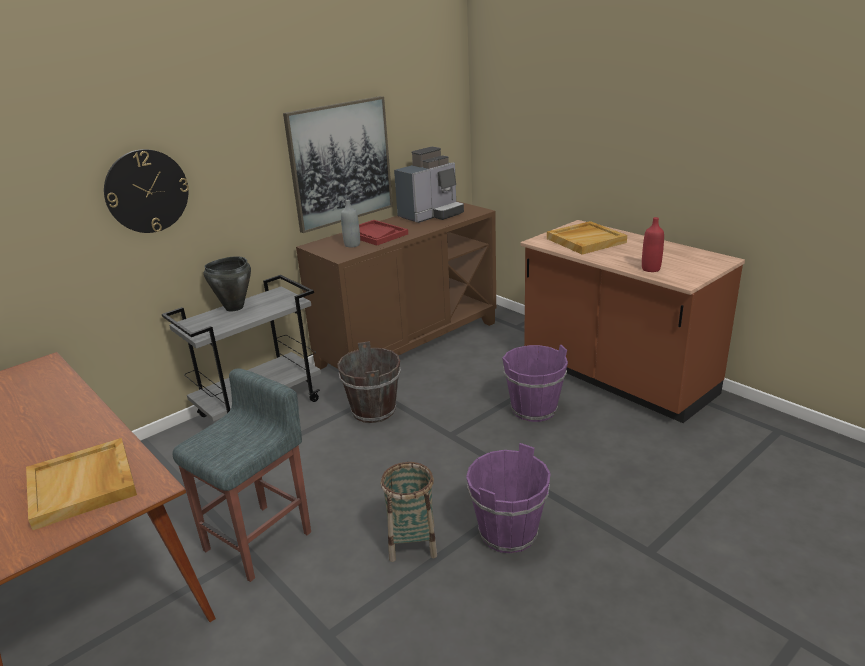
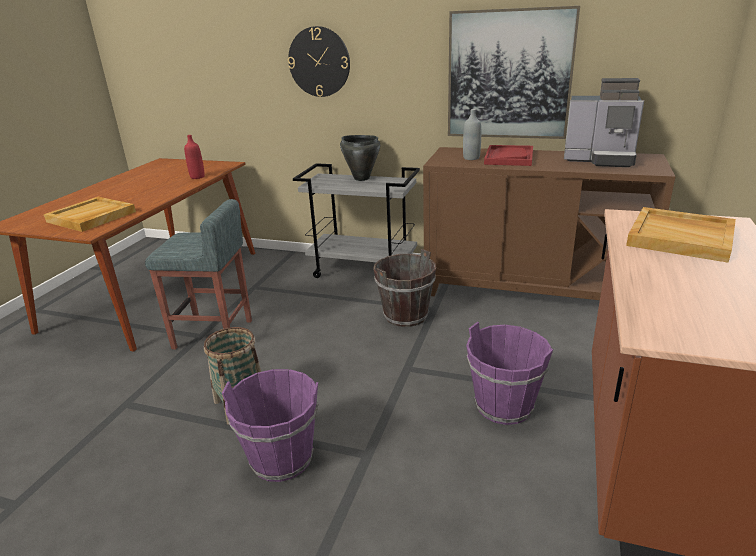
camera: 60 degrees right, 0 degrees up
(650, 269) = (655, 298): red bottle -> red bottle (197, 177)

